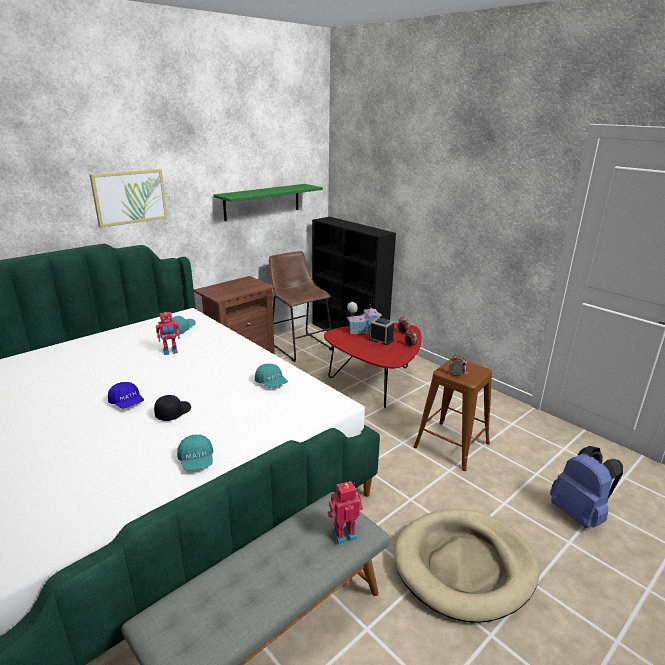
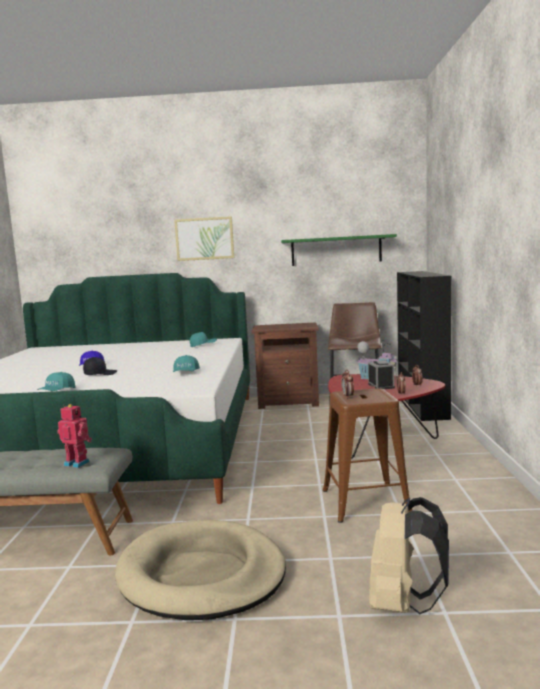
camera: 45 degrees right, 15 degrees down
(170, 352) = (169, 353): toy robot -> none
(579, 514) = (403, 604): blue backpack -> beige backpack

